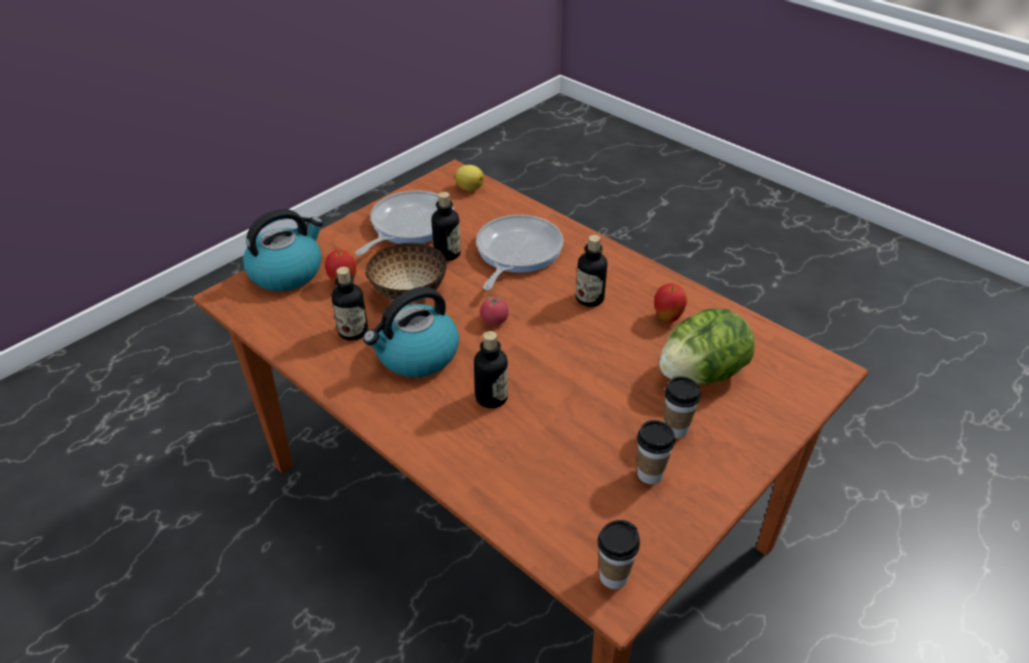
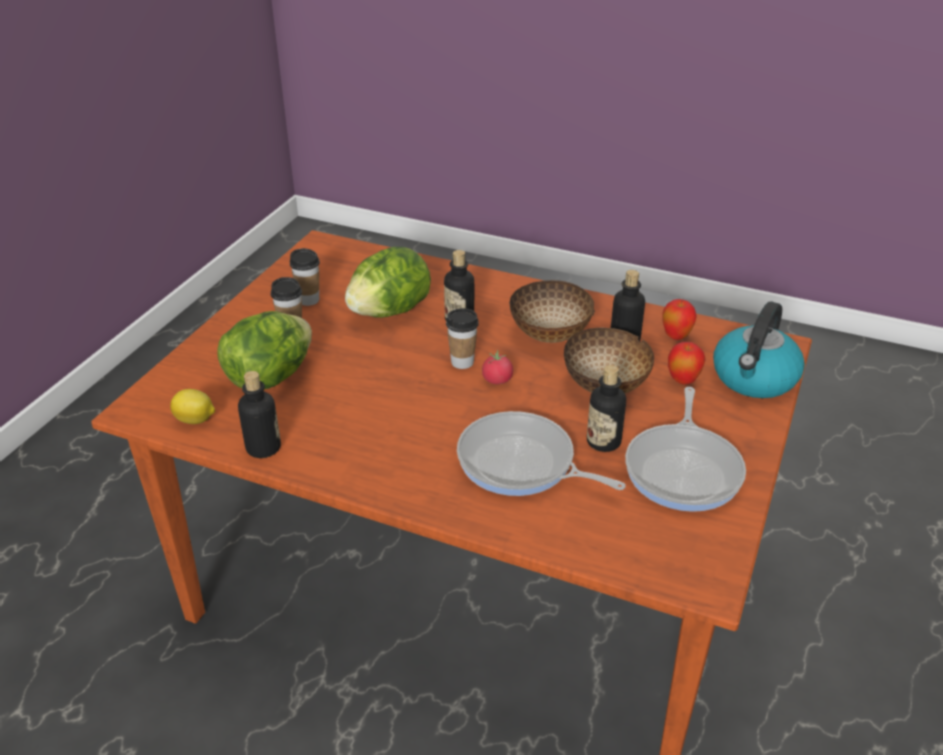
camera: 160 degrees right, 5 degrees down
(416, 355) = (549, 335): kettle -> bowl
(469, 188) = (660, 558): lemon -> lemon (195, 420)
(516, 252) = (521, 464): frying pan -> frying pan turned 120 degrees clockwise
(560, 429) = (389, 311): none -> lettuce
(589, 298) = (406, 426): bottle -> bottle (263, 448)
(613, 576) = (324, 250): cup -> cup (462, 362)
(667, 318) = (311, 424): apple -> apple (676, 337)

